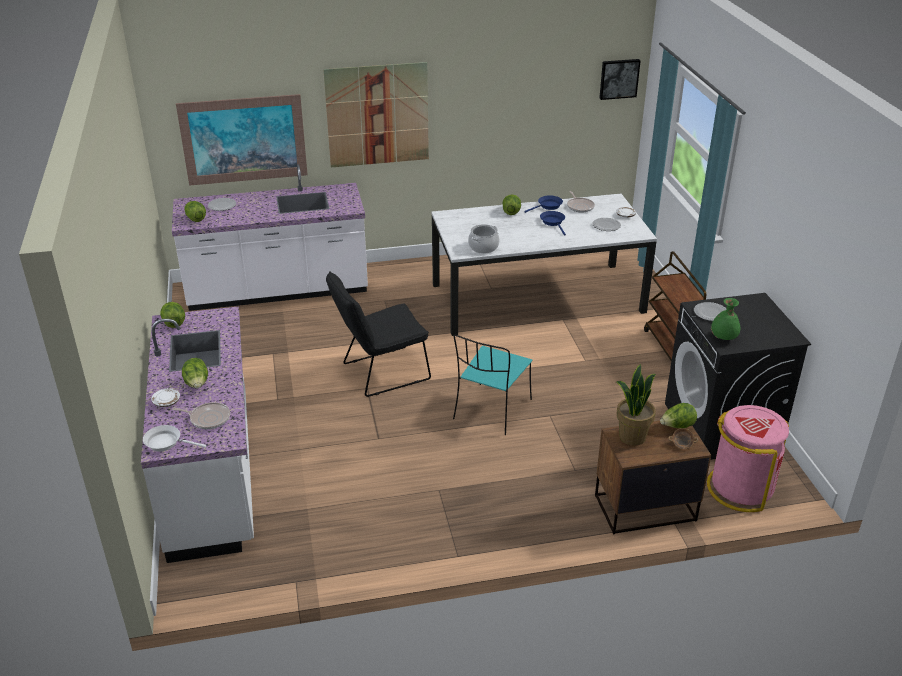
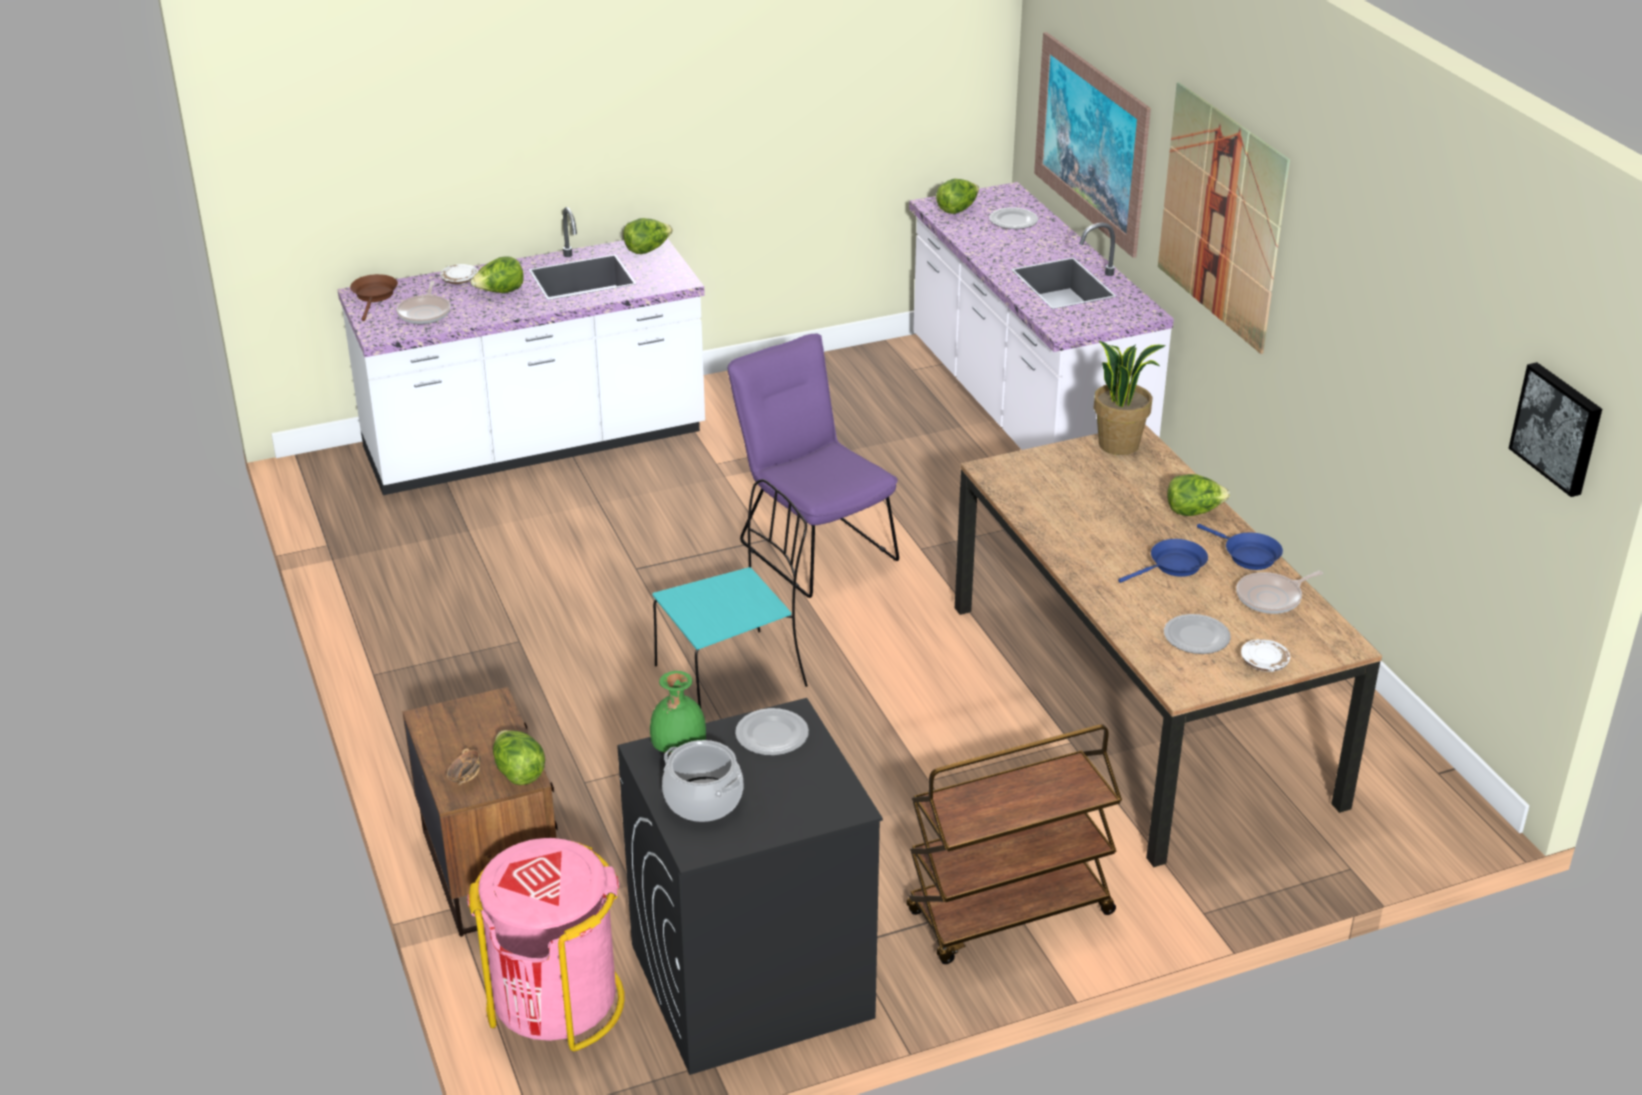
camera: 80 degrees right, 0 degrees up
(166, 442) = (374, 296): white frying pan -> brown frying pan
(380, 373) = (812, 546): black chair -> purple chair
(483, 247) = (1024, 492): cooking pot -> cooking pot (704, 799)
(491, 410) = (734, 675): turquoise chair -> turquoise chair turned 135 degrees clockwise
(537, 298) = (1141, 703): white dining table -> brown dining table
(632, 436) = (486, 720): potted plant -> potted plant (1119, 444)

